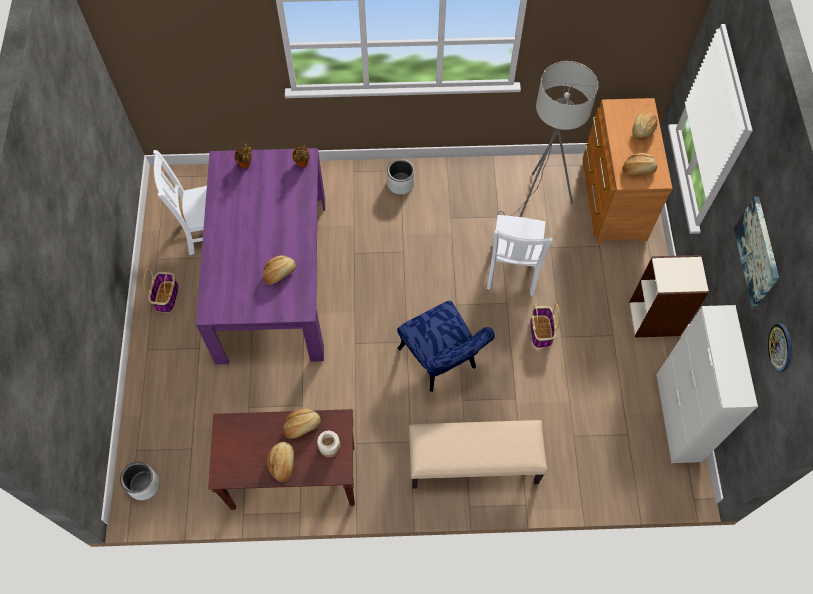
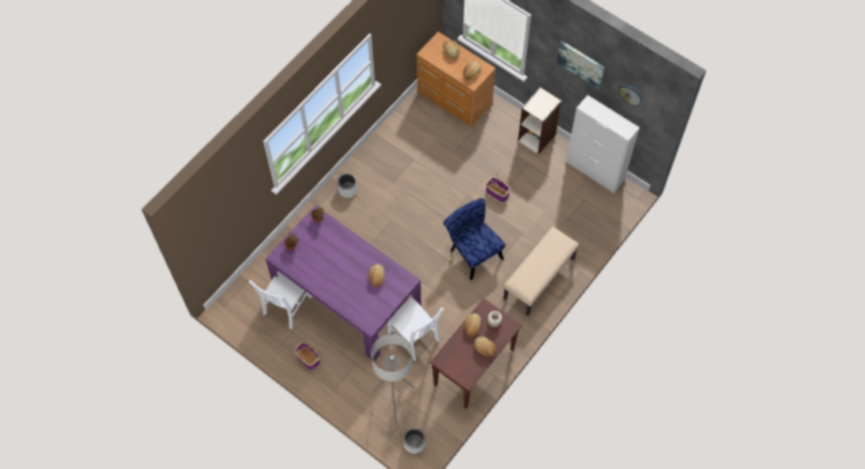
camera: 50 degrees left, 0 degrees up
(441, 363) = (473, 251): blue chair -> blue chair turned 135 degrees counterclockwise
(512, 269) = (451, 178): white chair -> white chair (415, 337)
(538, 201) = (422, 133): grey floor lamp -> grey floor lamp (395, 404)

